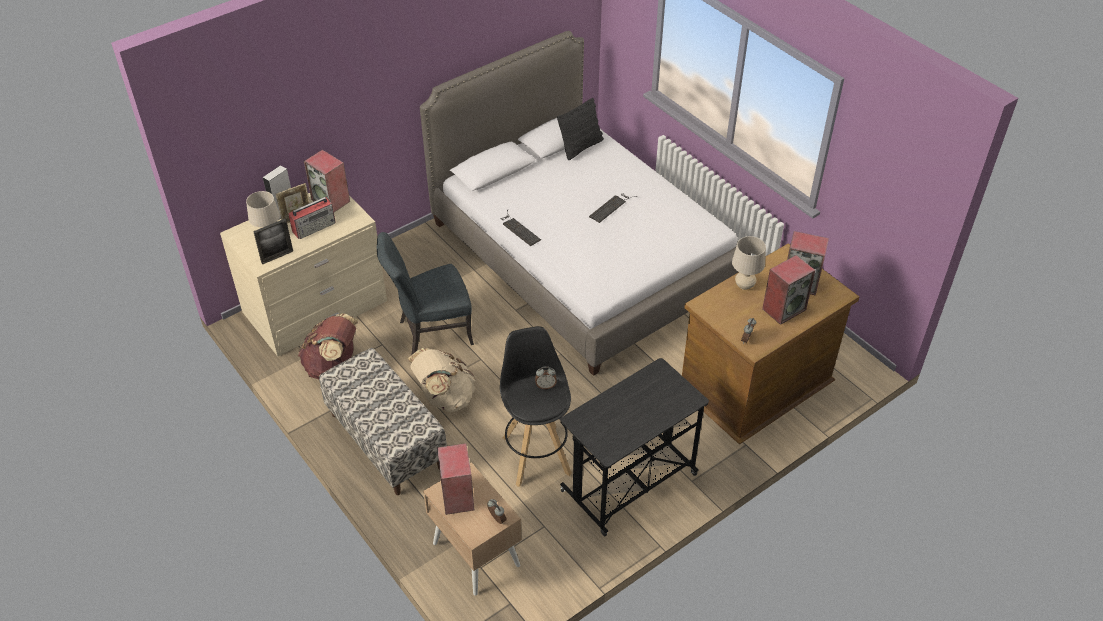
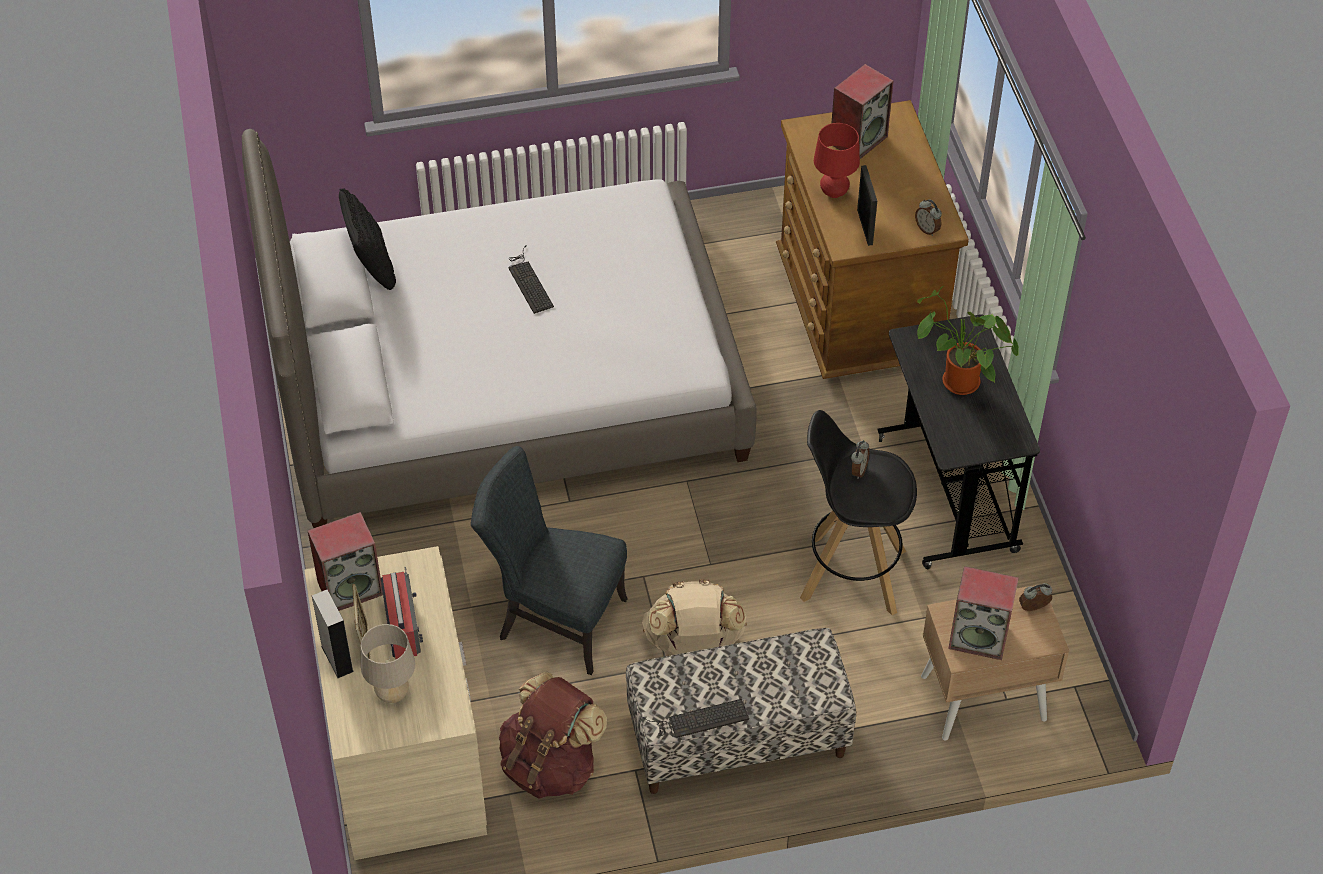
camera: 65 degrees left, 5 degrees up
(277, 257) = (443, 694): picture frame -> picture frame (865, 227)
(430, 332) = (554, 619): grey chair -> grey chair turned 105 degrees clockwise
(518, 229) = (507, 401): keyboard -> keyboard (698, 720)
(638, 404) = (956, 383): none -> potted plant
(744, 285) = (834, 192): beige table lamp -> red table lamp
(784, 309) = (894, 174): speaker -> none

